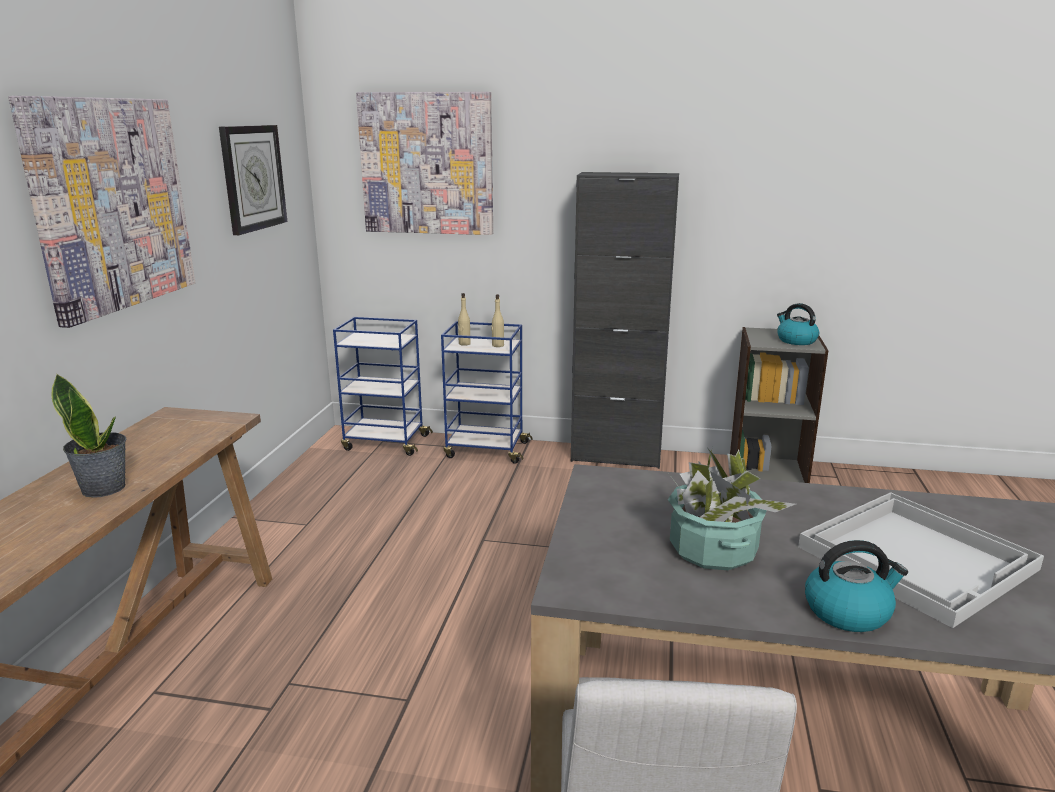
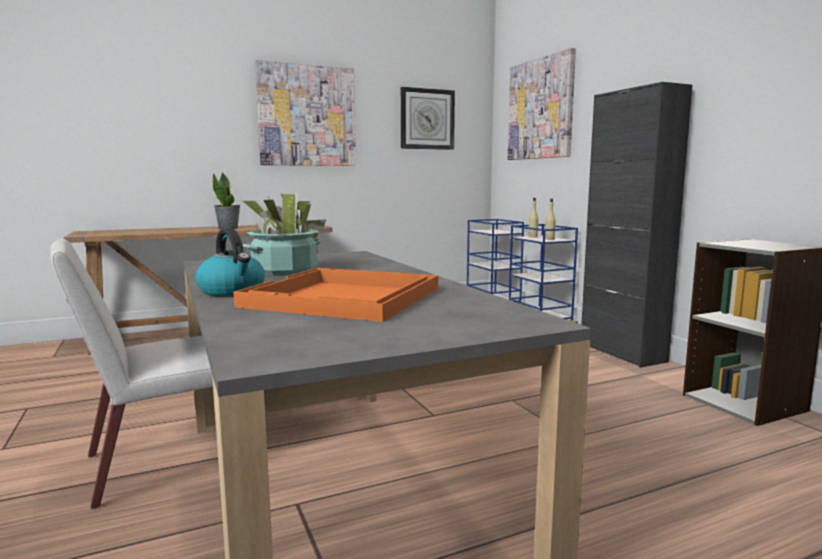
camera: 55 degrees right, 10 degrees down
(795, 340) = (768, 246): kettle -> none
(918, 558) = (344, 297): white tray -> orange tray

